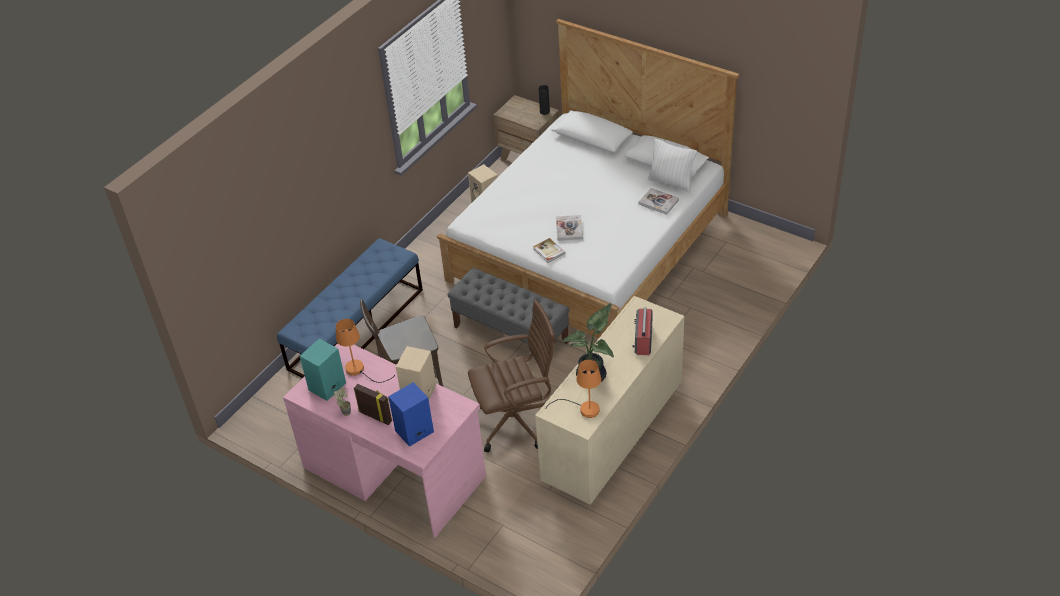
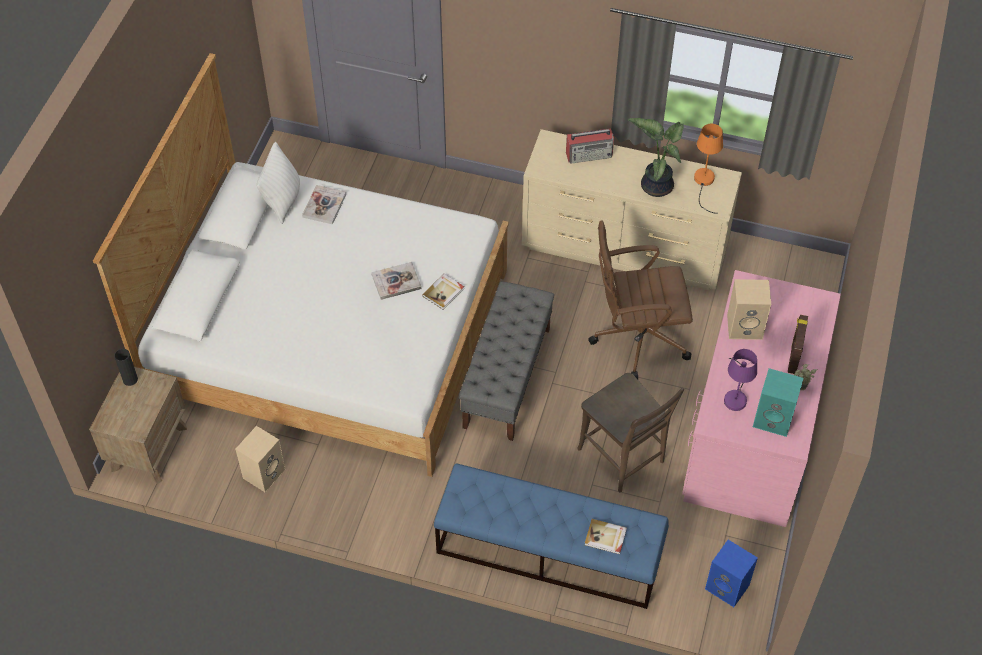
camera: 110 degrees left, 10 degrees up
(317, 315) = (605, 537): none -> book
(359, 370) = (736, 395): orange table lamp -> purple table lamp
(414, 432) = (799, 315): blue speaker -> blue speaker (728, 587)
(516, 421) = (637, 338): brown office chair -> brown office chair turned 60 degrees counterclockwise

